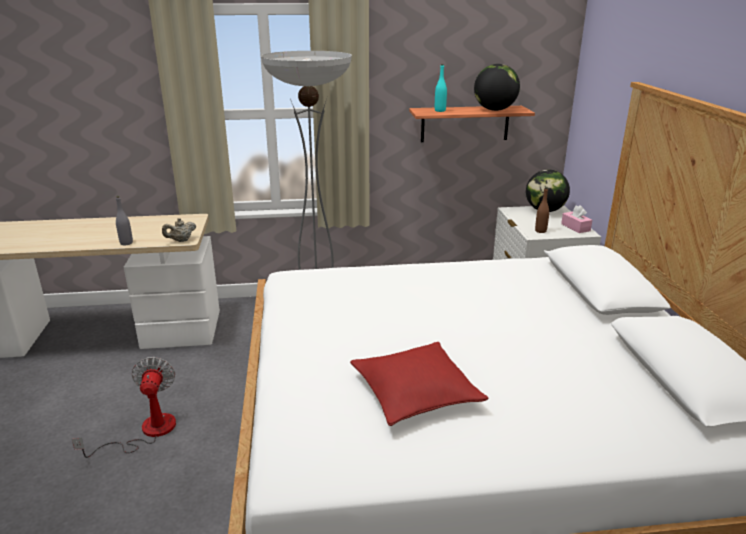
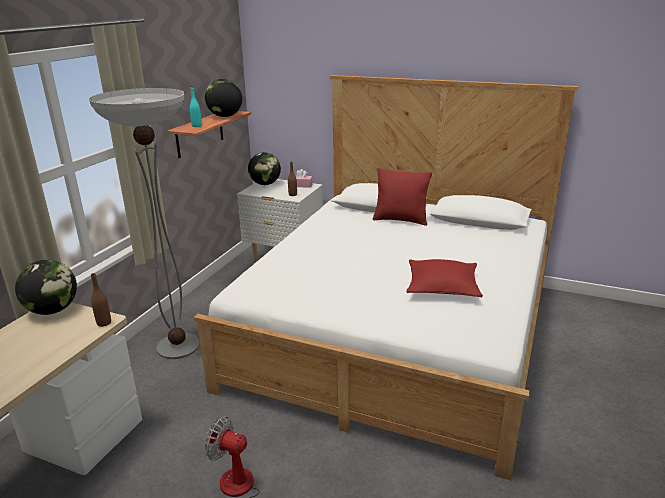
camera: 60 degrees left, 0 degrees up
(126, 243) = (55, 357): grey bottle -> none
(181, 240) = (104, 323): beige teapot -> brown bottle
(189, 219) = (53, 310): none -> globe
(581, 313) = (400, 220): none -> red pillow

